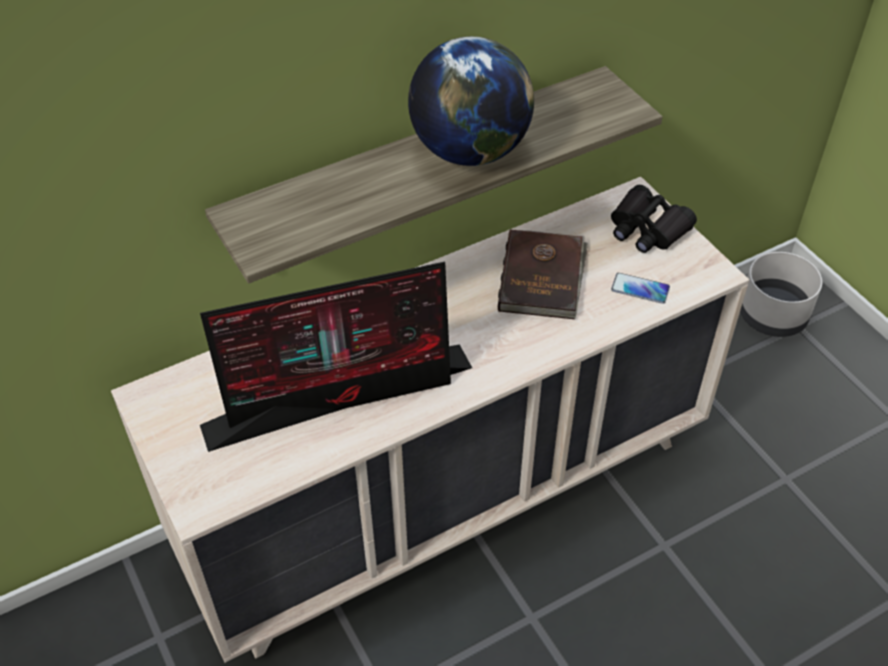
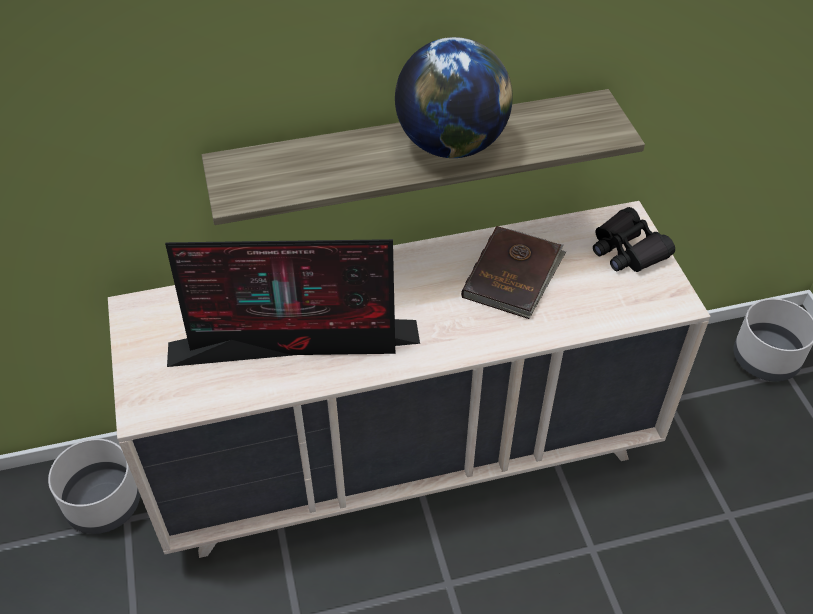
camera: 15 degrees right, 0 degrees up
(126, 626) = (103, 503): none -> grey planter
(640, 289) = (601, 304): phone -> none

